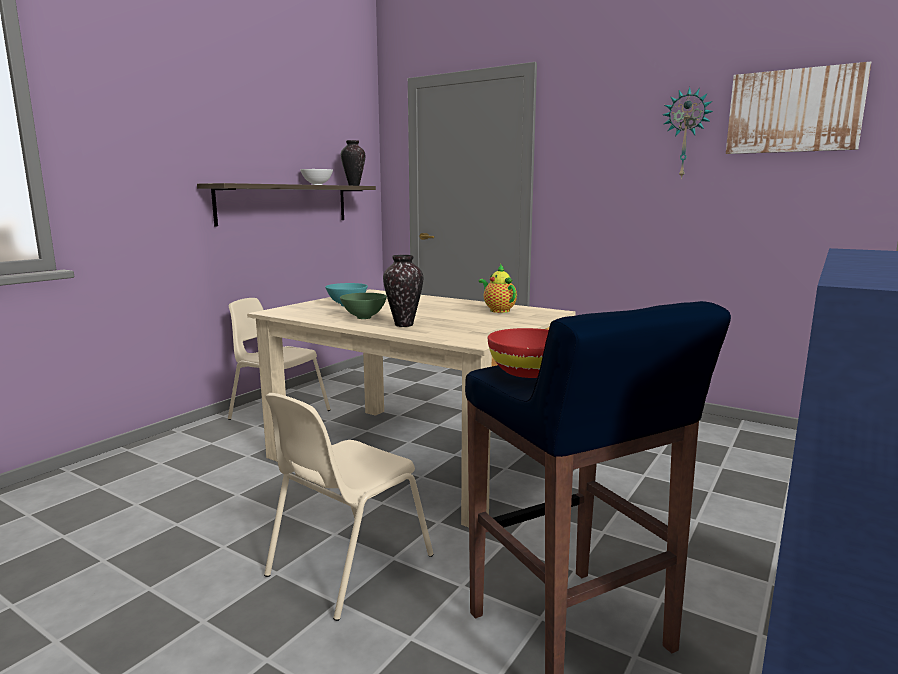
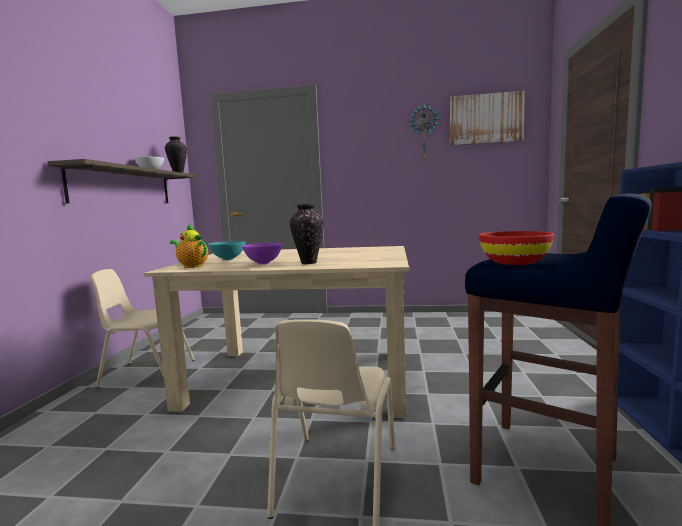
camera: 25 degrees left, 5 degrees down
(363, 317) = (263, 263): green bowl -> purple bowl
(498, 310) = (353, 250): teapot -> teapot (192, 266)

